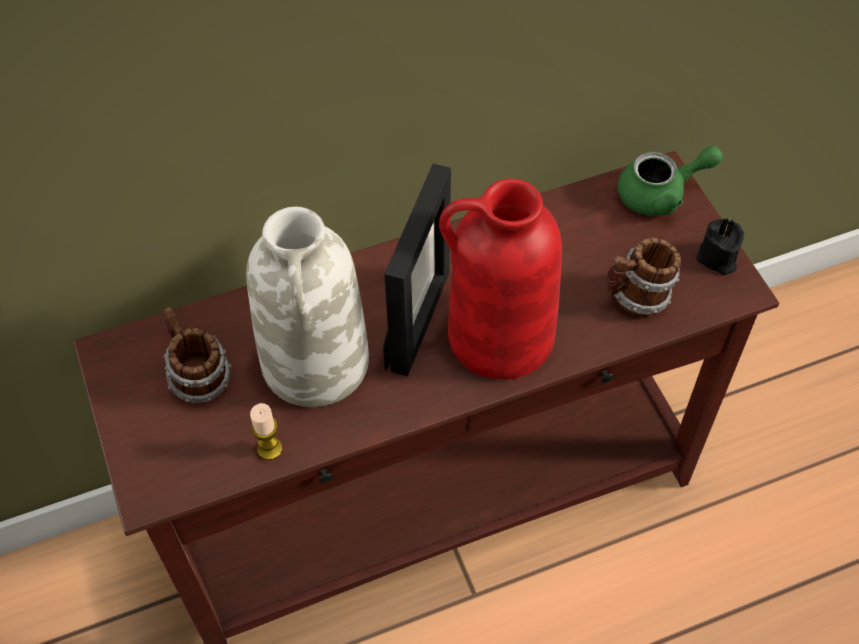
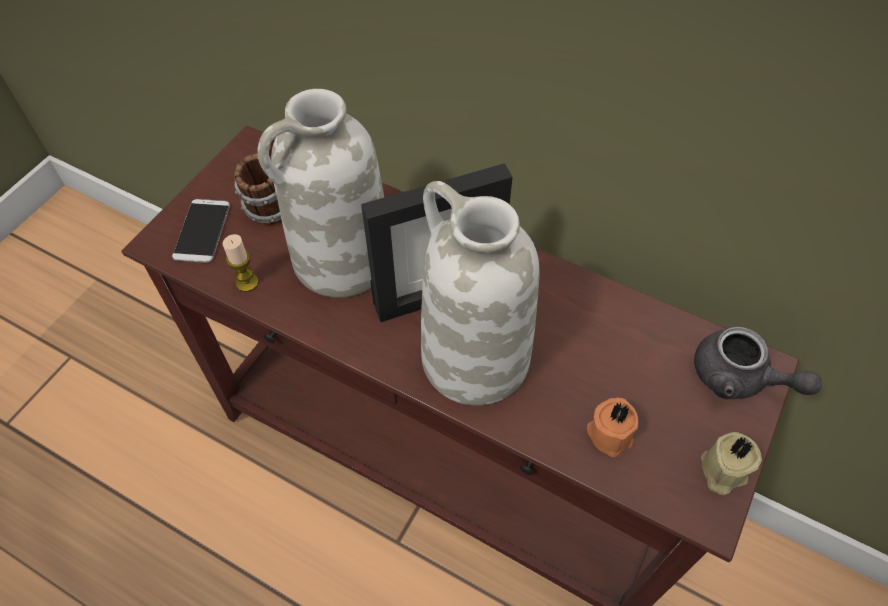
camera: 50 degrees right, 0 degrees up
(172, 451) = (202, 231): none -> phone
(499, 337) = (473, 358): red vase -> white vase
(636, 298) = (610, 433): mug -> orange candle
(661, 194) = (739, 379): green teapot -> grey teapot
(717, 258) = (722, 471): black candle -> beige candle

